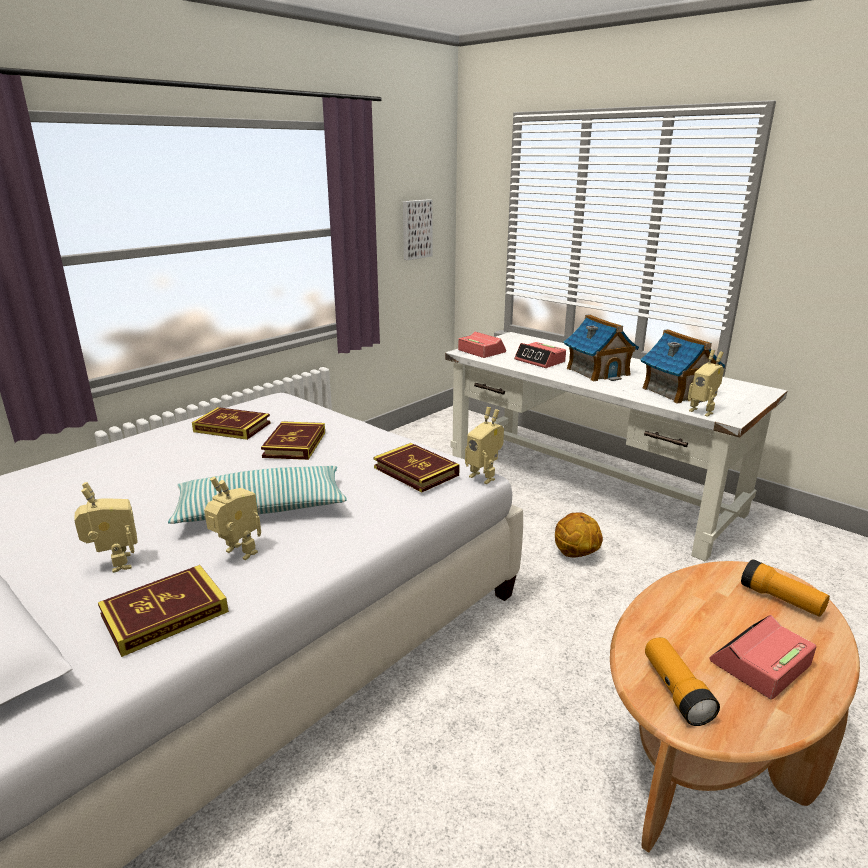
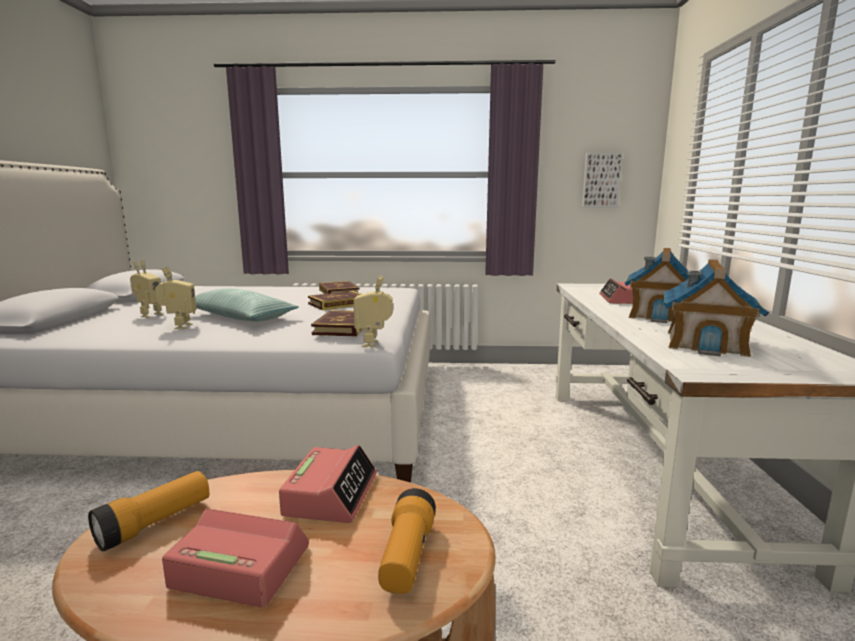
camera: 50 degrees right, 10 degrees down
(165, 614) = (103, 332): book -> none
(481, 351) = (589, 287): alarm clock -> alarm clock (331, 494)
(575, 554) = (521, 496): basketball -> none
(702, 411) = (679, 359): toy robot -> none

